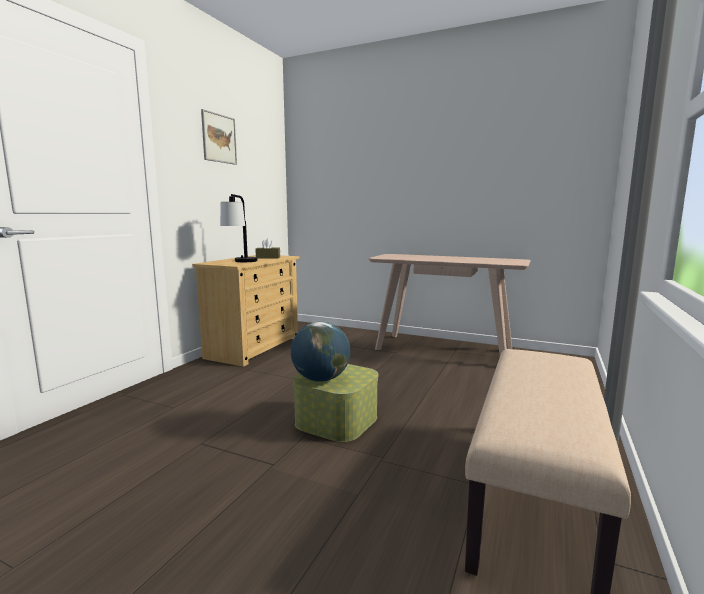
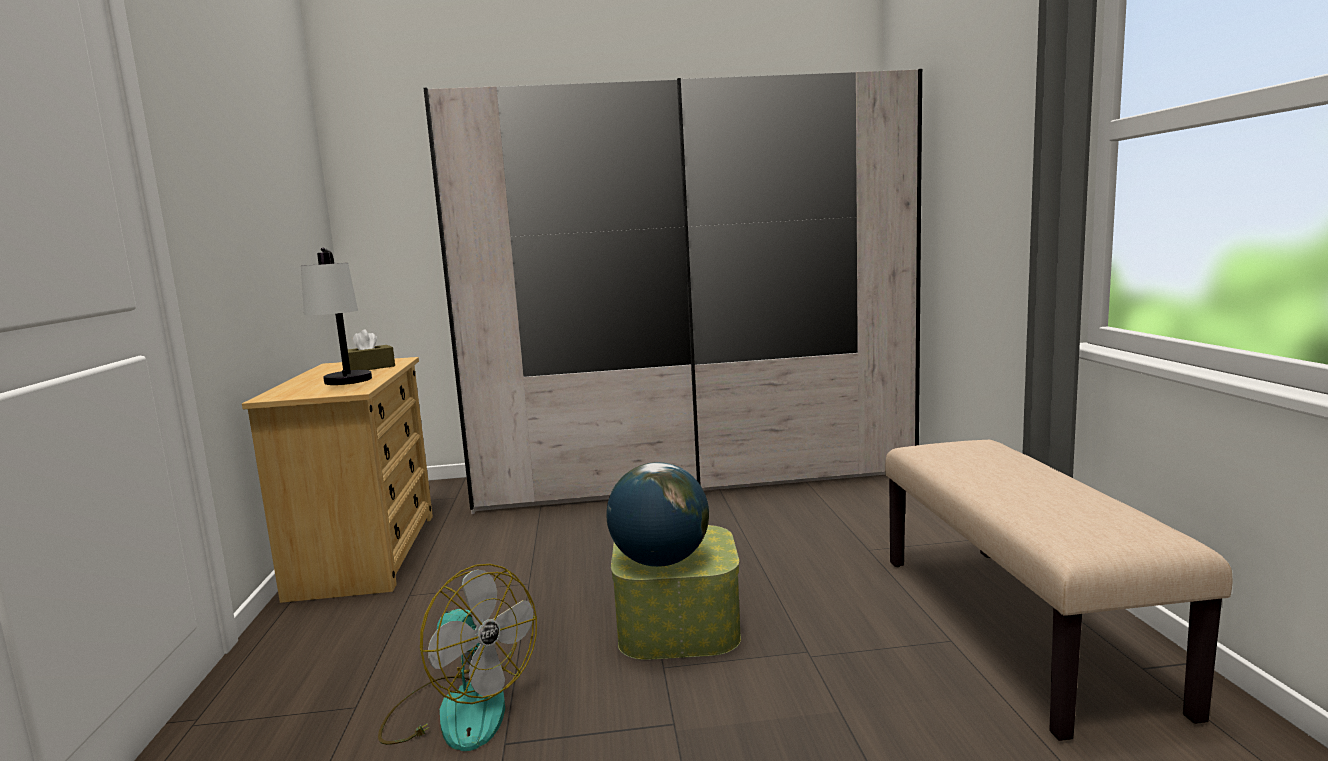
camera: 30 degrees left, 0 degrees up
(203, 423) = (459, 710): none -> fan
(219, 138) = (238, 129): picture -> none
(443, 349) = (694, 476): beige console table -> white wardrobe

